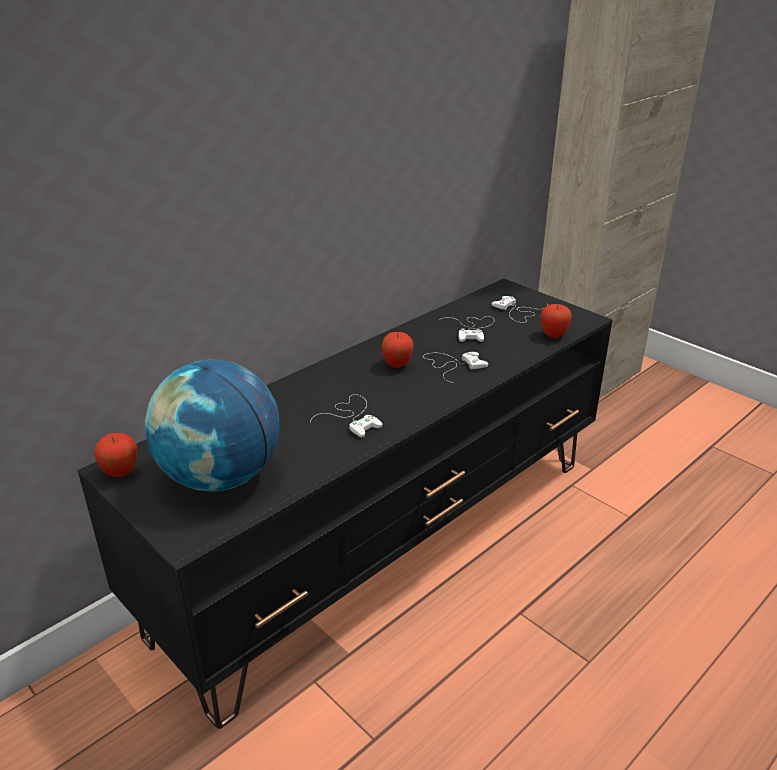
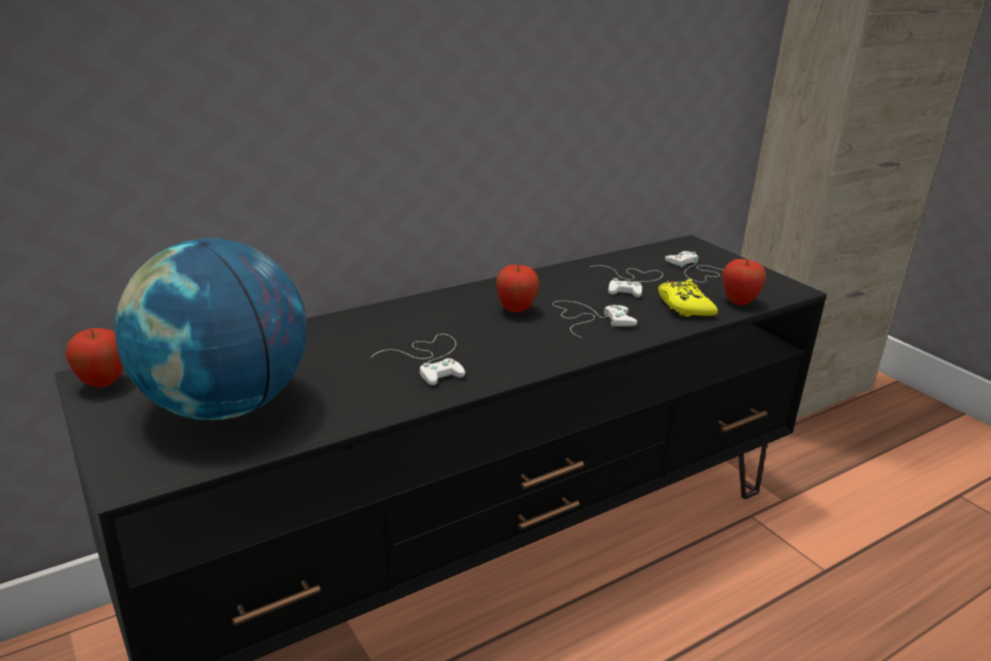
camera: 10 degrees right, 5 degrees down
(516, 345) = (684, 306): none -> yellow game controller

